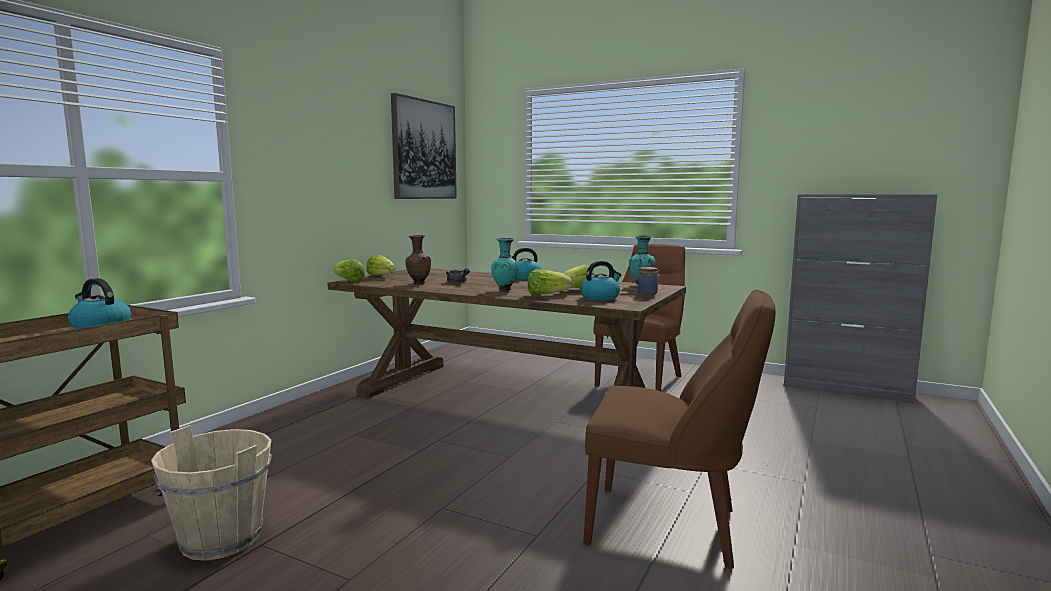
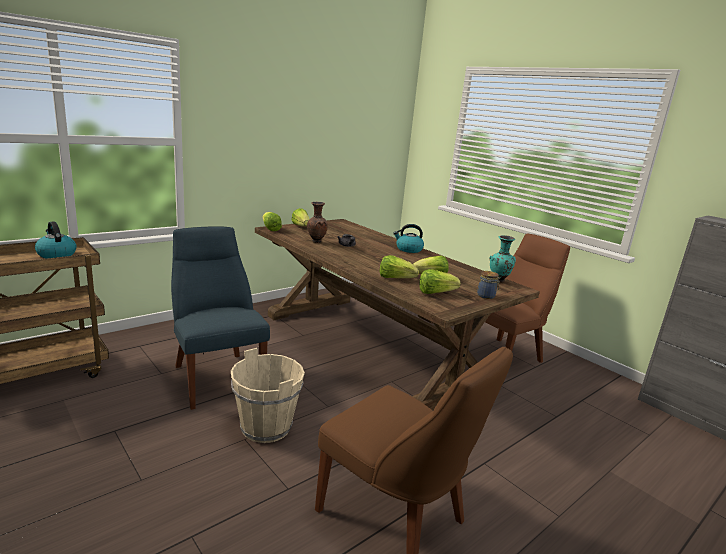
camera: 20 degrees right, 10 degrees up
(222, 539) = (97, 418): beige bucket -> beige bucket (266, 427)
(349, 462) = (217, 376): none -> blue chair
(424, 150) = (367, 117): picture -> none
(505, 290) = (370, 264): turquoise vase -> none
(600, 298) = (435, 293): kettle -> lettuce

